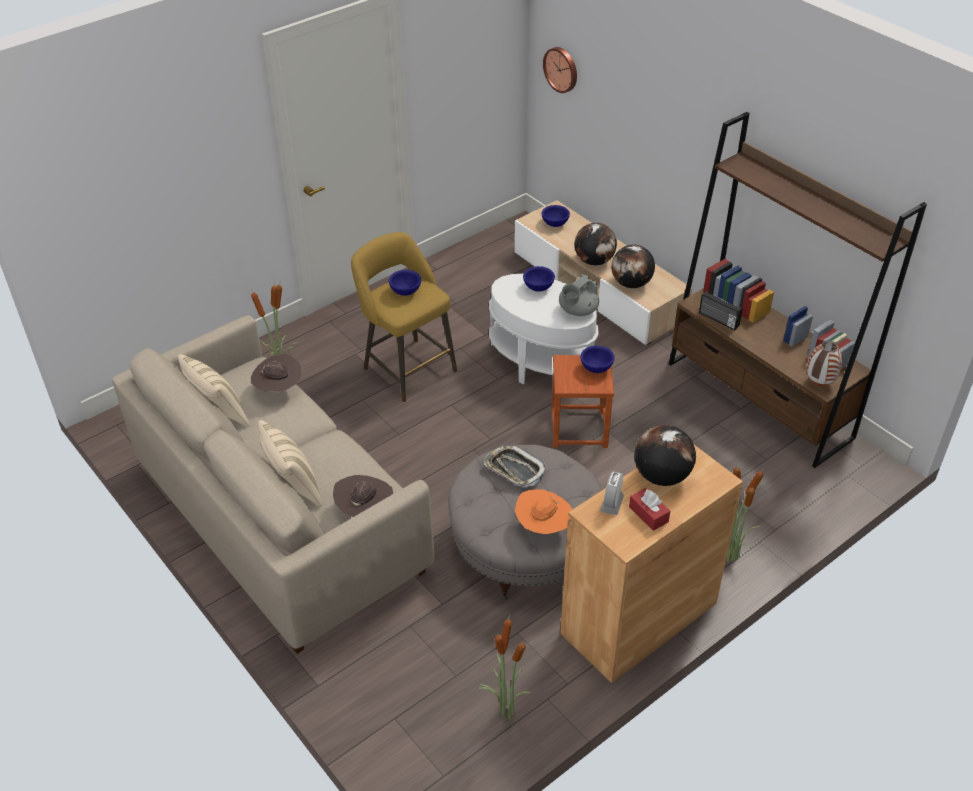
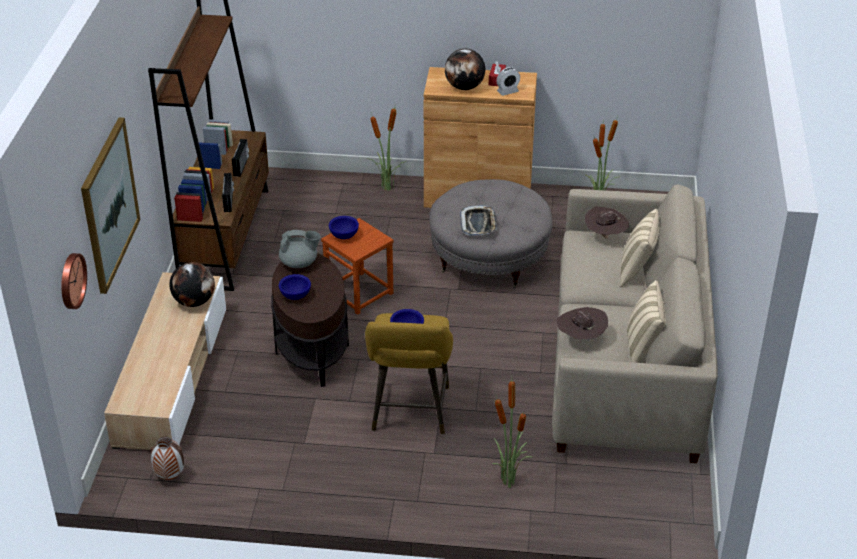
camera: 135 degrees left, 5 degrees down
(541, 363) = (312, 349): white side table -> brown side table
(543, 527) = (504, 191): orange hat -> none
(555, 224) = (150, 389): blue bowl -> none
(594, 261) = (184, 336): globe -> none
(638, 112) = (109, 204): none -> picture
(773, 355) = (242, 166): none -> radio
(819, 383) = (249, 140): vase -> vase (169, 477)

